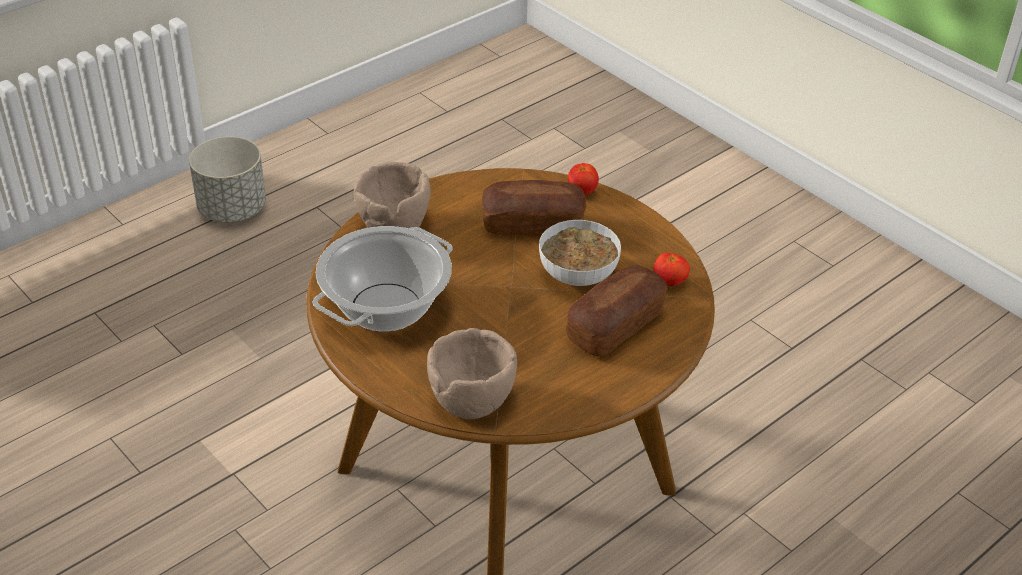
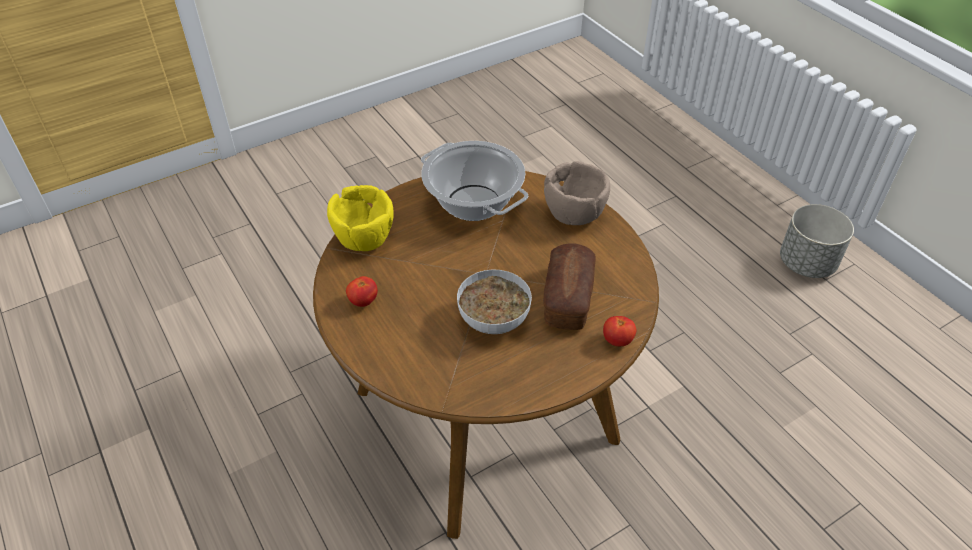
camera: 100 degrees right, 5 degrees up
(472, 399) = (364, 239): brown bowl -> yellow bowl
(615, 326) = (421, 333): bread -> none
(669, 282) = (471, 383): tomato -> tomato (363, 301)

